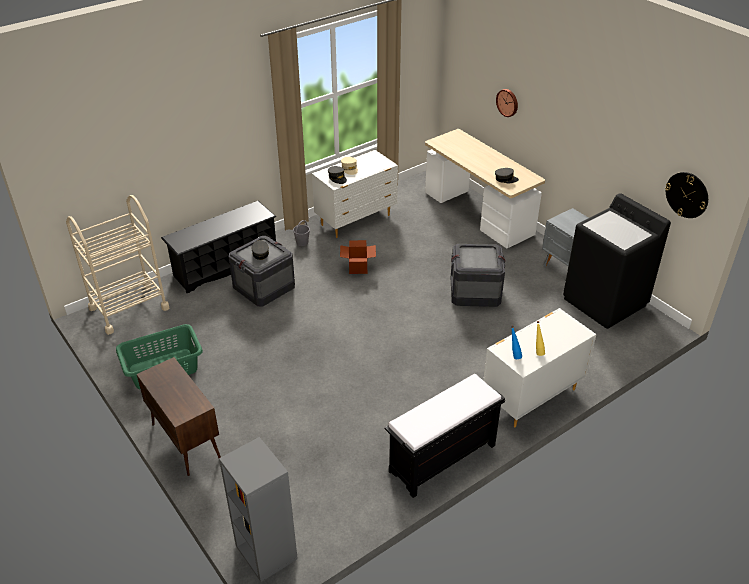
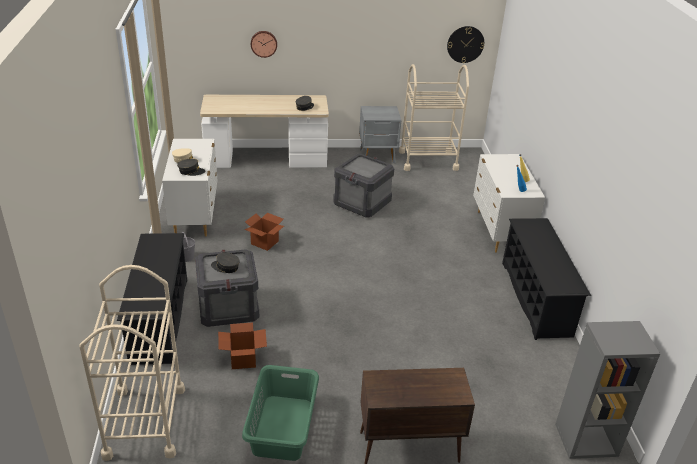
camera: 60 degrees left, 5 degrees down
(215, 320) = (243, 359): none -> cardboard box
(442, 459) = (536, 298): black bench -> black shoe rack
(605, 302) = (428, 160): black washing machine -> beige cart

